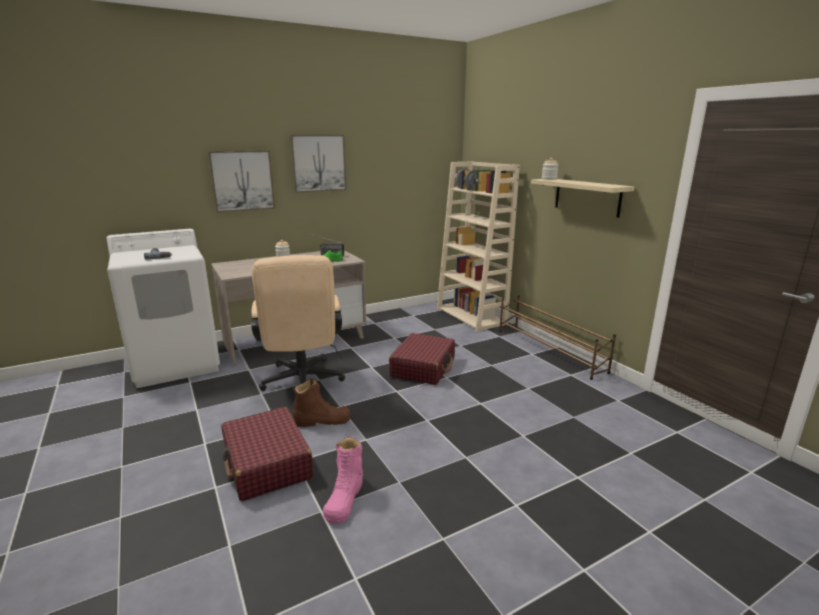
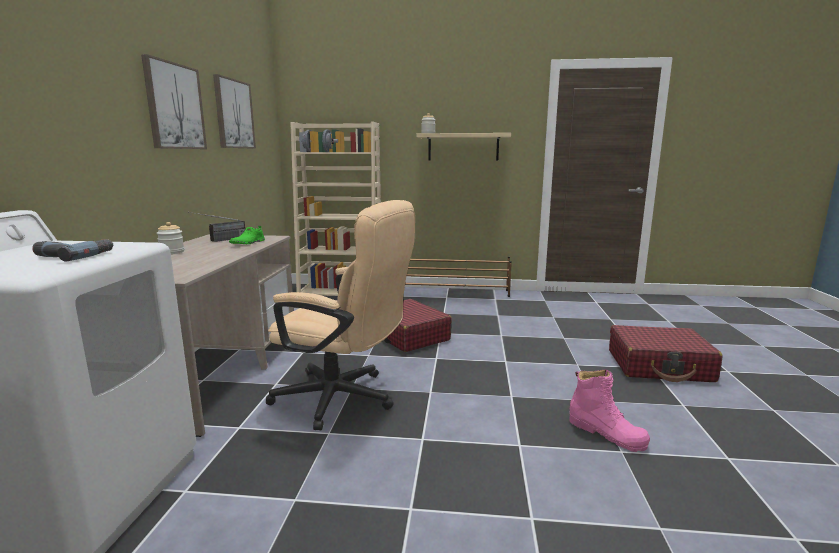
camera: 55 degrees left, 5 degrees down
(242, 180) = (89, 121): picture -> picture (233, 114)
(267, 464) = (508, 465): red suitcase -> red suitcase (659, 366)
(322, 421) = (449, 409): brown boot -> none

